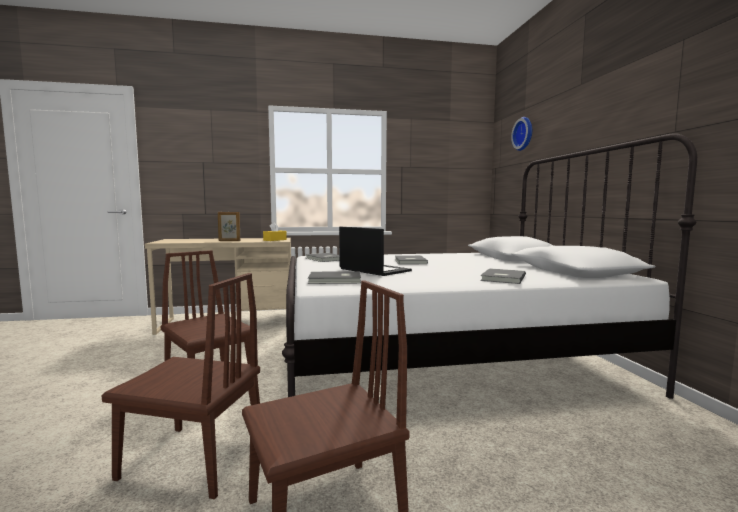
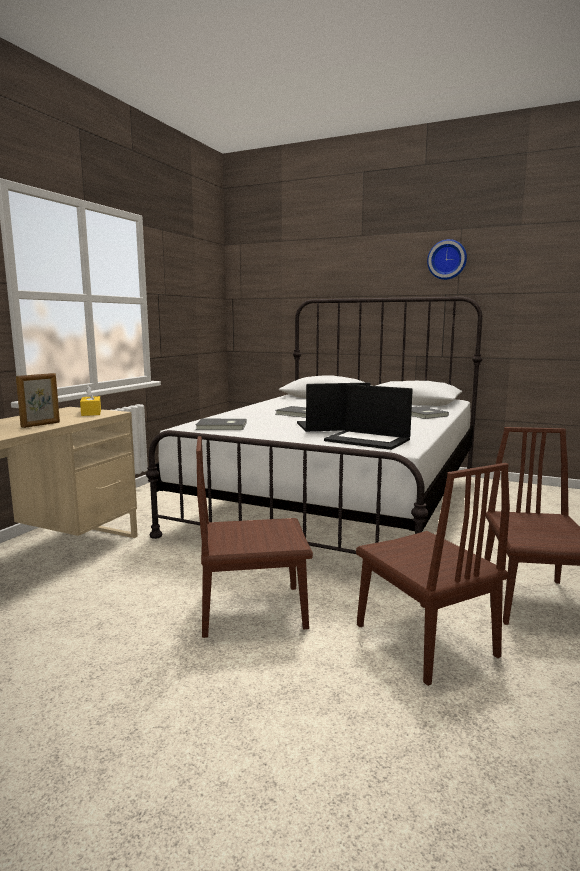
camera: 55 degrees left, 5 degrees up
(193, 459) = (424, 640): brown chair -> brown chair turned 105 degrees clockwise
(335, 280) = (368, 440): grey book -> laptop
(524, 134) = (285, 268): wall clock -> wall clock (447, 260)

